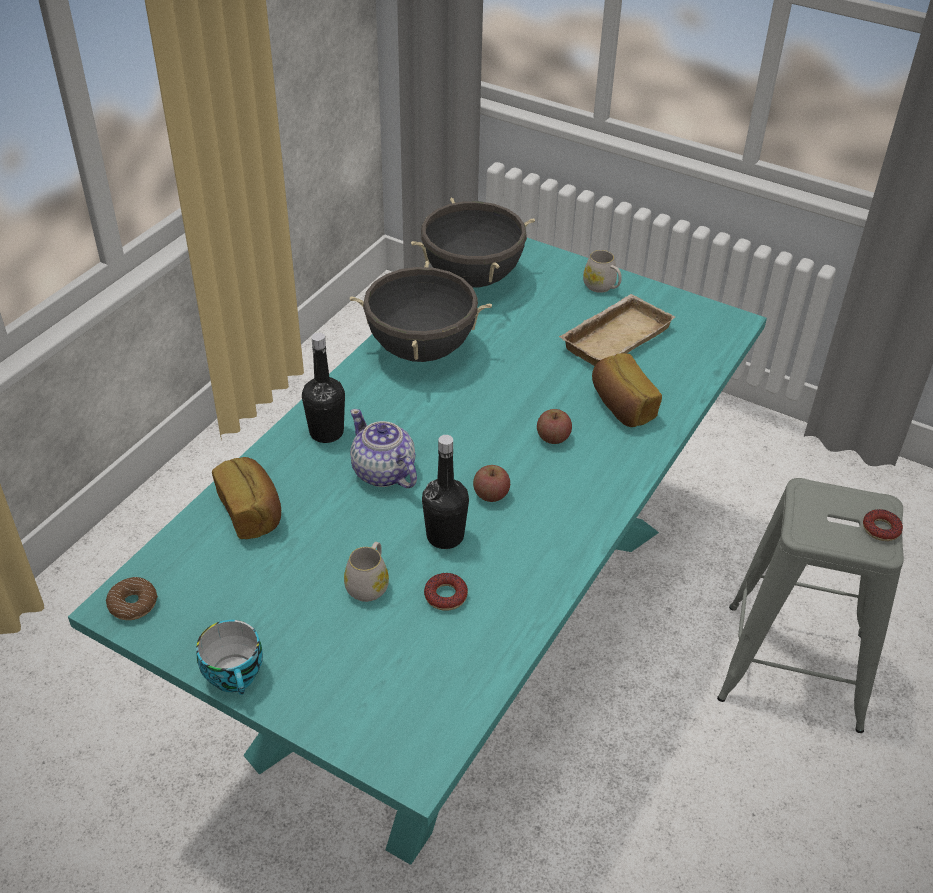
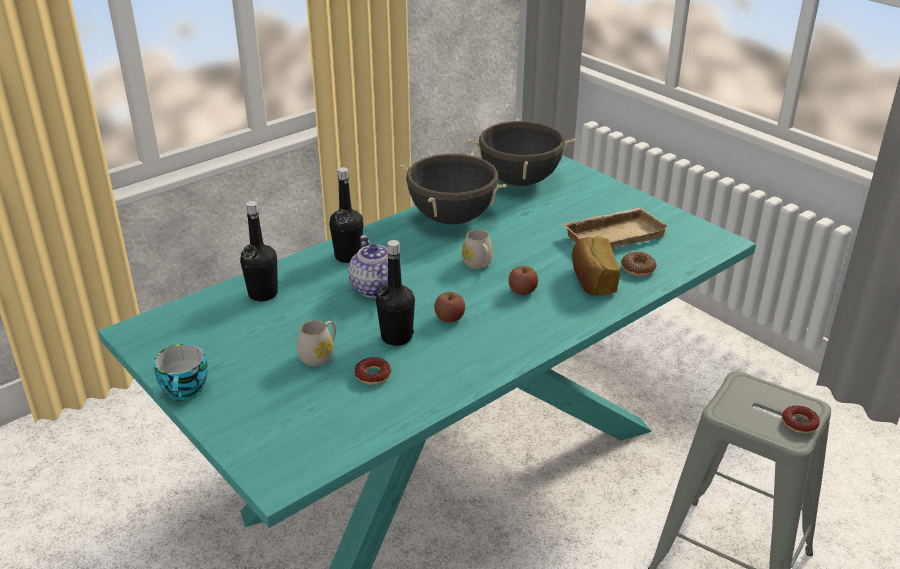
camera: 20 degrees right, 10 degrees down
(133, 604) = (145, 332): donut -> donut (637, 269)
(251, 512) = (263, 294): bread -> black bottle
(602, 287) = (622, 202): white mug -> white mug (479, 265)

